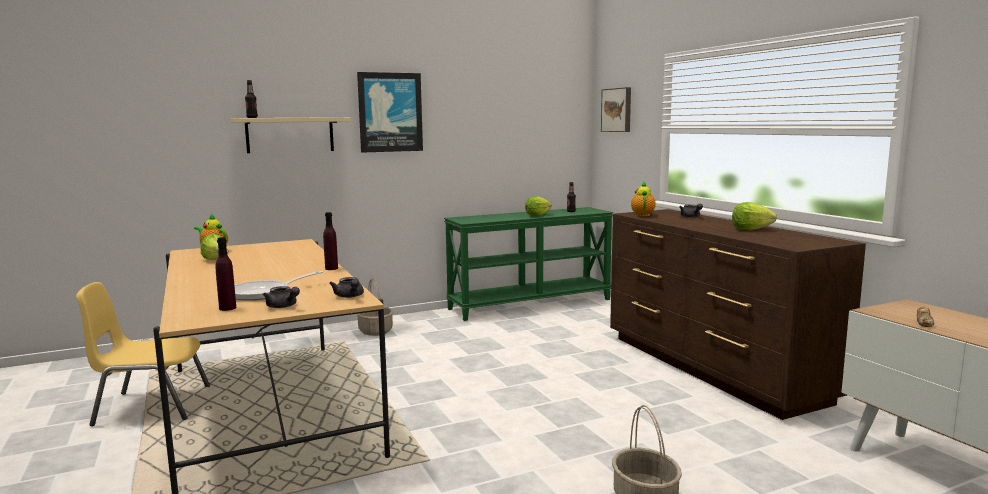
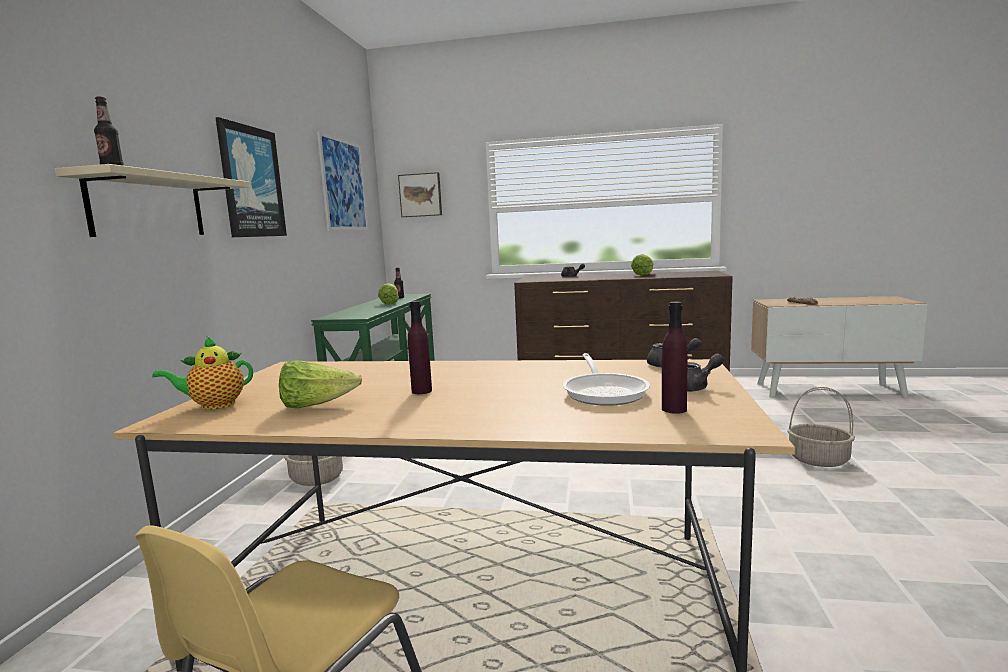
camera: 55 degrees left, 0 degrees up
(331, 268) = (505, 363): purple bottle -> purple bottle (421, 391)
(523, 104) = (344, 185): none -> picture
(642, 215) = (539, 280): teapot -> none

